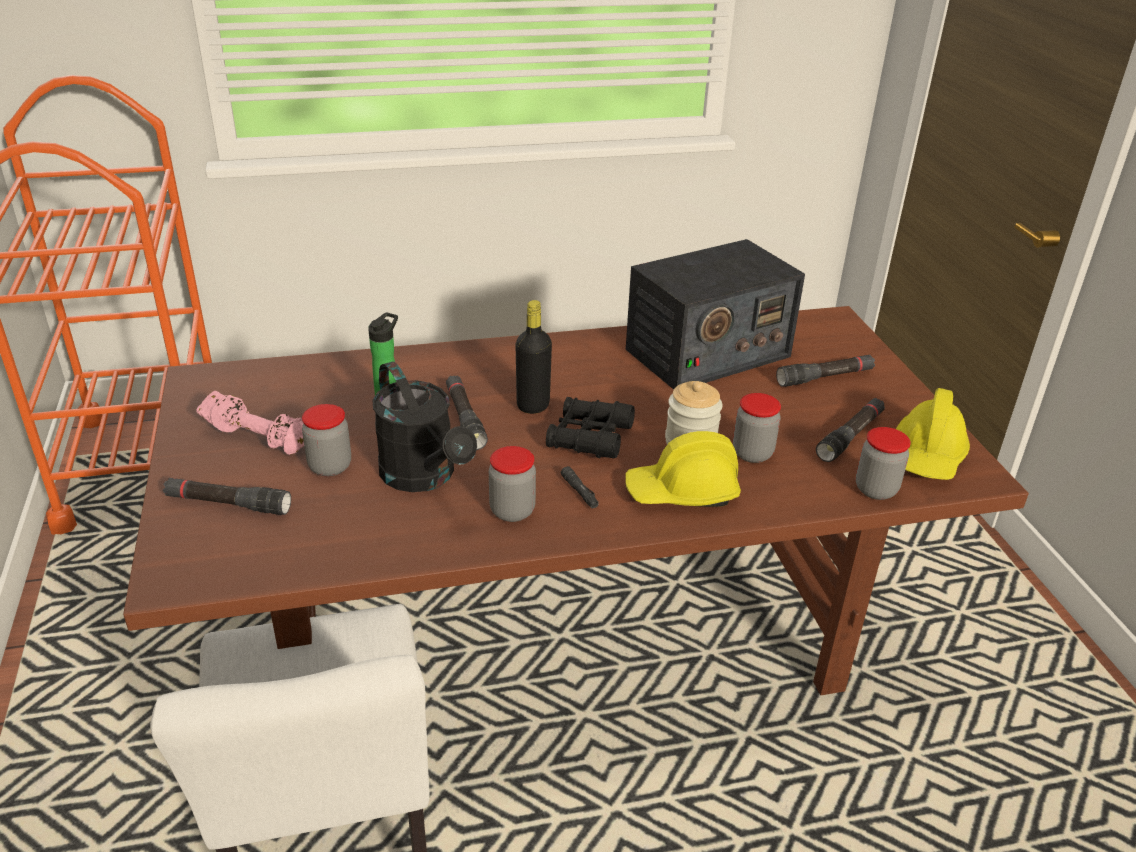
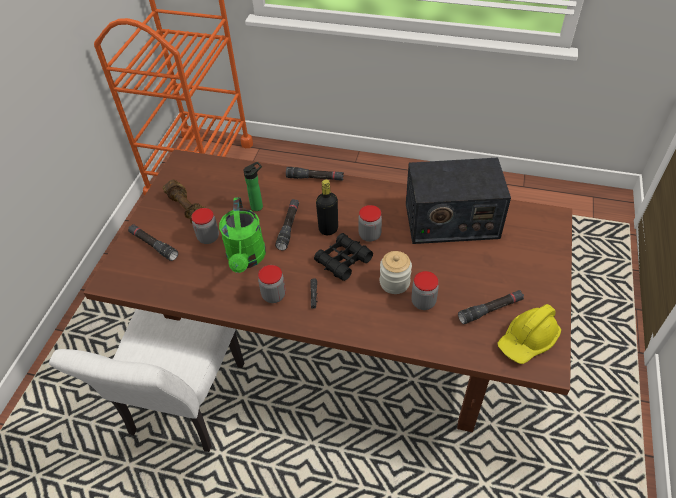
camera: 30 degrees right, 15 degrees up
(258, 437) = (187, 208): pink dumbbell -> brown dumbbell
(424, 477) = (246, 259): black watering can -> green watering can
(682, 492) = (366, 314): yellow hard hat -> none
(825, 377) = (509, 261): black flashlight -> black flashlight (315, 178)
(876, 489) = (475, 352): jar -> jar (369, 235)

